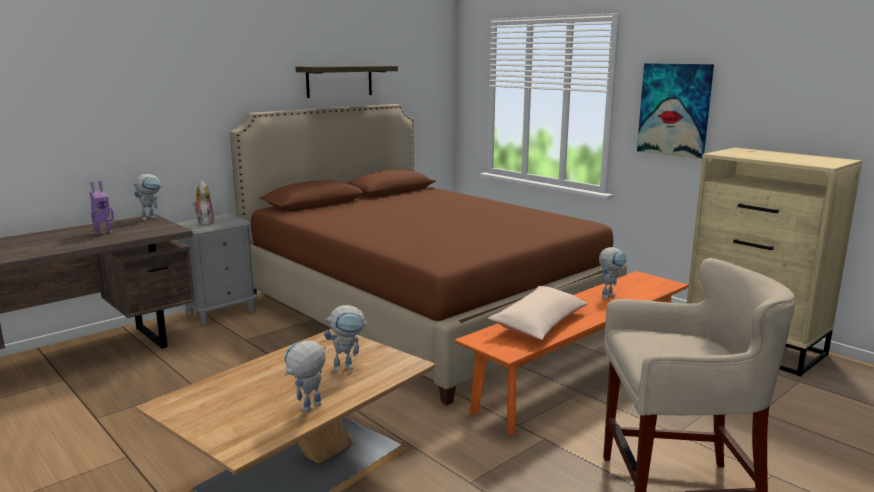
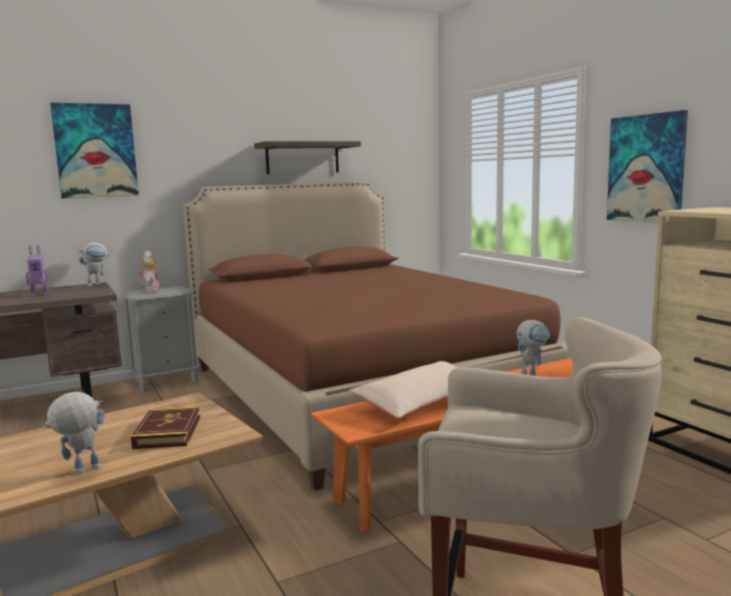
camera: 15 degrees right, 5 degrees down
(143, 76) = (95, 151): none -> picture
(348, 367) = (168, 432): toy robot -> book

